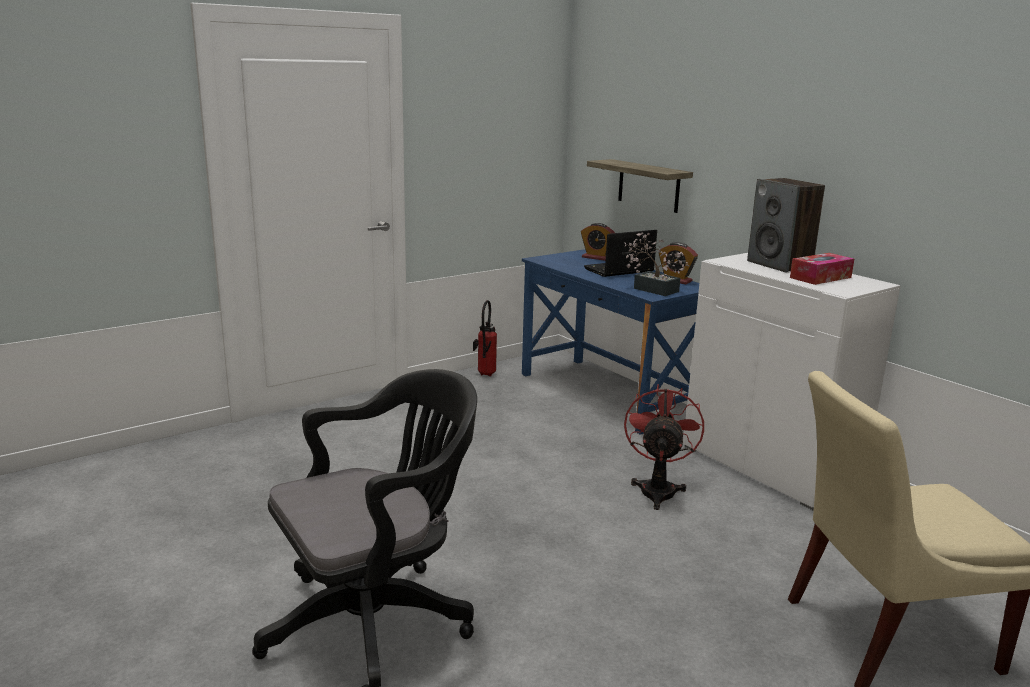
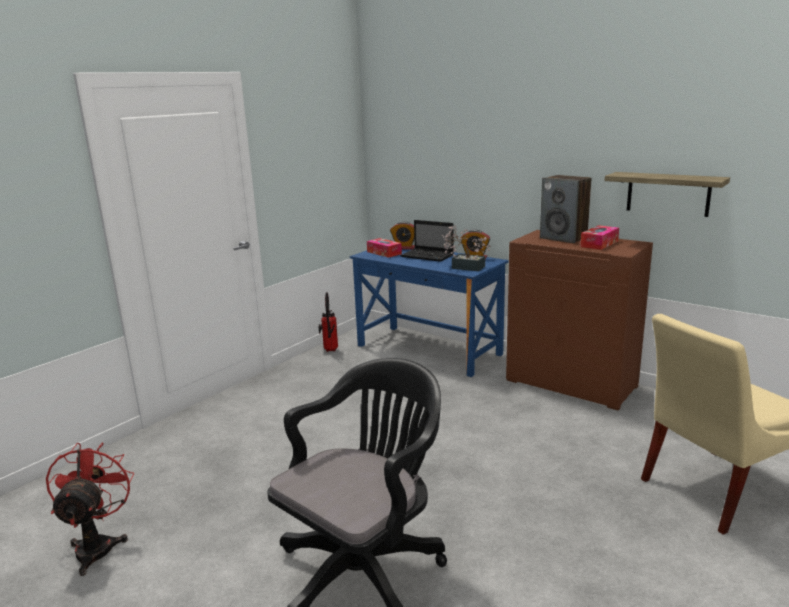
camera: 15 degrees left, 0 degrees up
(566, 260) = (384, 253): none -> tissue box
(618, 270) = (428, 256): laptop -> laptop turned 105 degrees counterclockwise
(648, 186) = (440, 189): shelf -> shelf (668, 194)
(658, 489) = (508, 416): red fan -> red fan (98, 545)
(771, 466) = (572, 383): white cabinet -> brown cabinet

